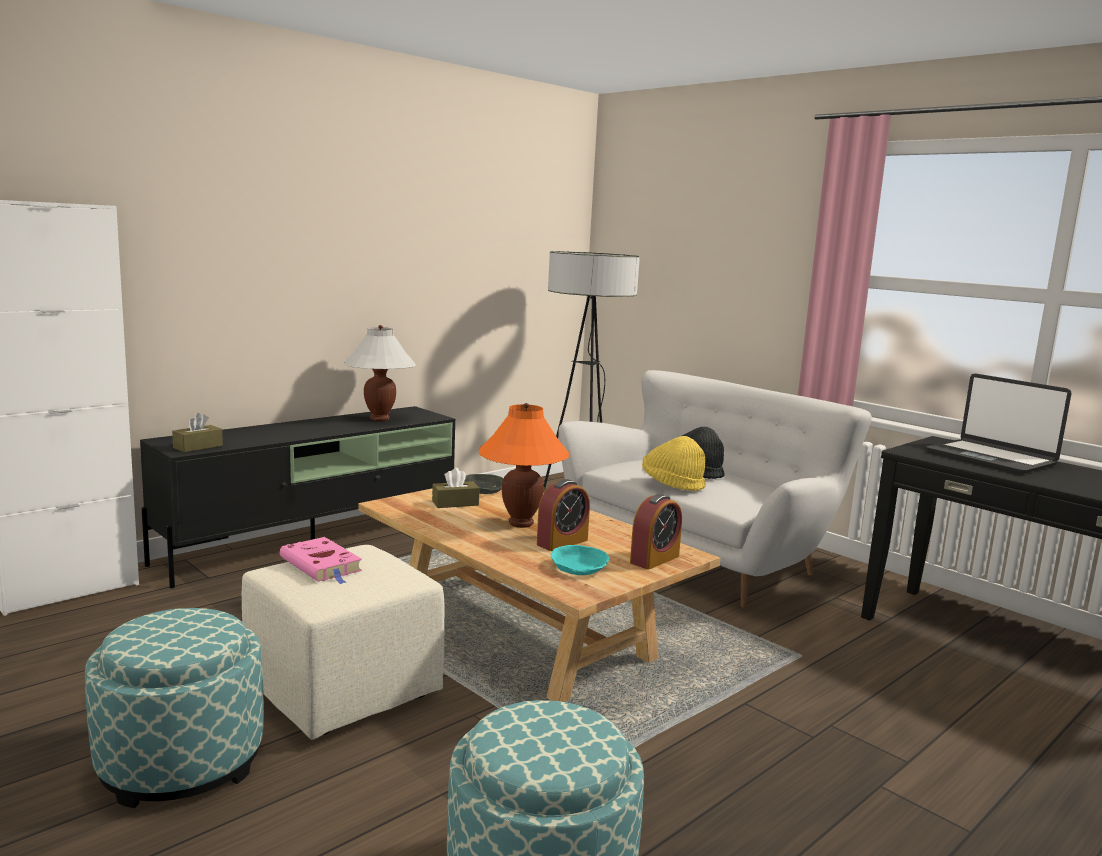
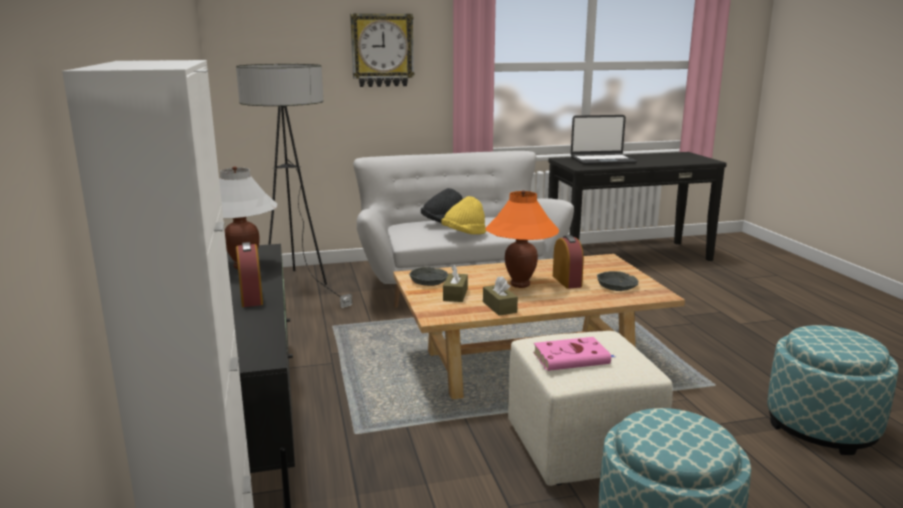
camera: 60 degrees left, 5 degrees up
(198, 447) = (254, 351): brown tissue box -> brown tissue box (499, 307)
(579, 568) = (617, 286): turquoise bowl -> grey bowl
(654, 559) = (611, 267): alarm clock -> alarm clock (251, 297)
(744, 248) = (382, 50): none -> wall clock

